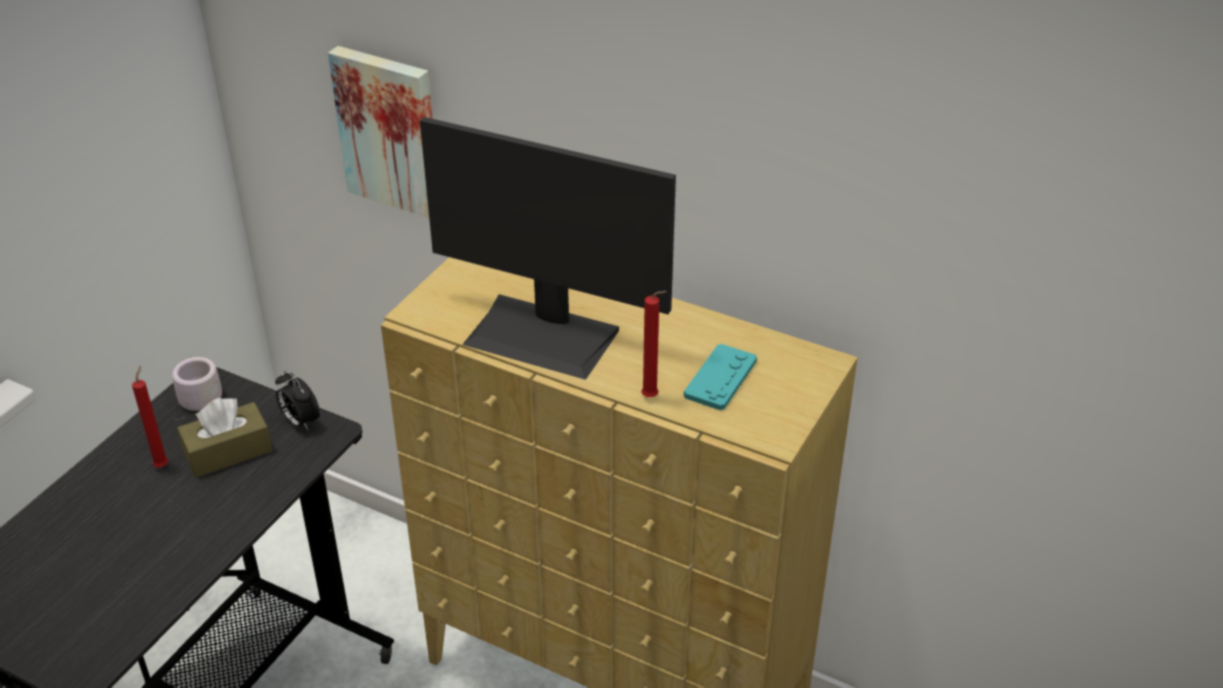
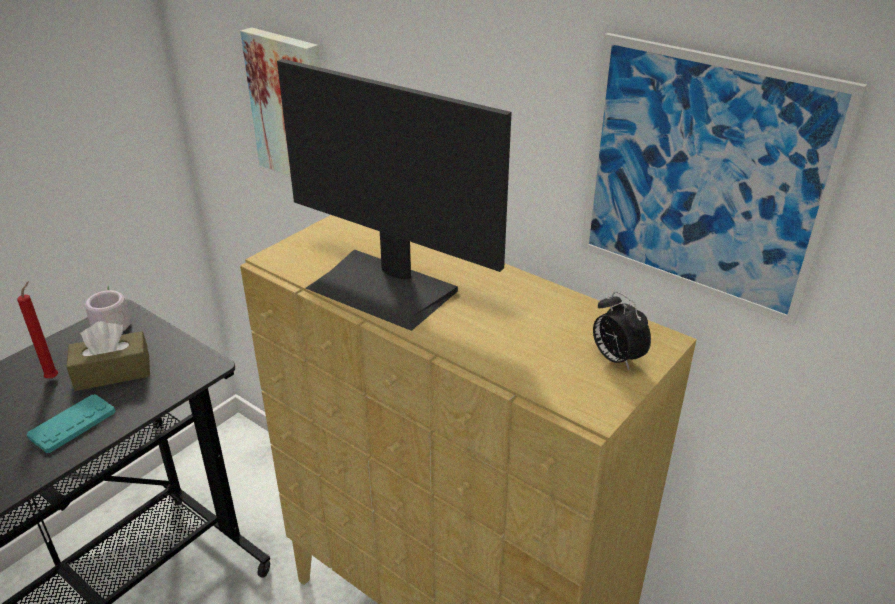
camera: 10 degrees right, 5 degrees down
(300, 421) = (184, 354): alarm clock -> alarm clock (616, 359)
(652, 398) = (473, 355): red candle -> none
(720, 378) = (548, 344): turquoise game controller -> turquoise game controller (72, 424)
(851, 213) = (702, 178): none -> picture

